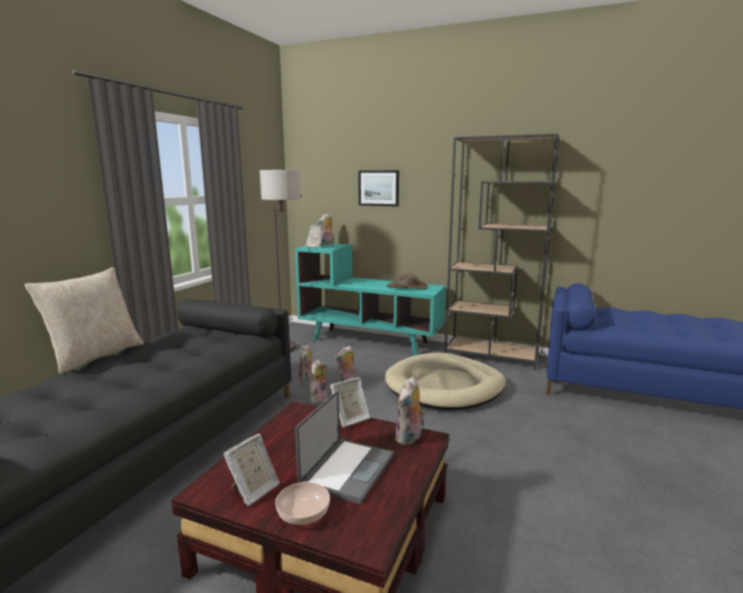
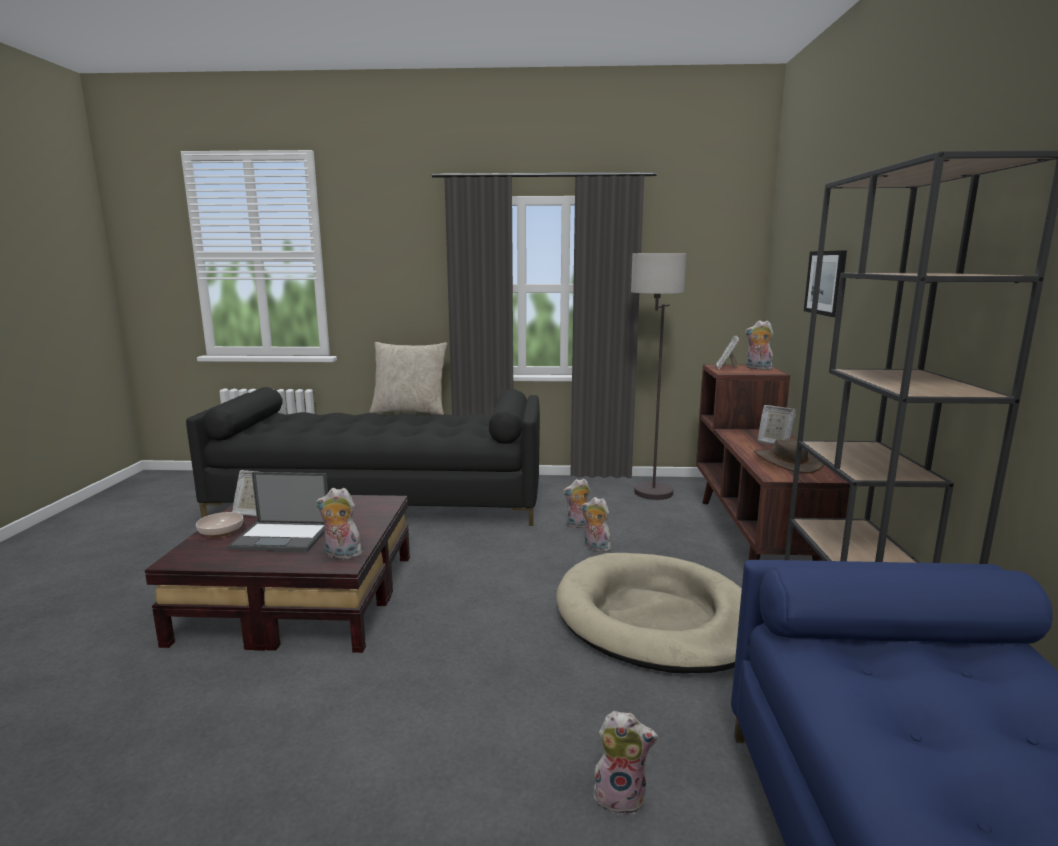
camera: 70 degrees right, 0 degrees up
(317, 398) = (540, 540): plush toy -> plush toy (621, 796)
(350, 420) = (374, 524): picture frame -> picture frame (773, 442)
(371, 341) = (756, 536): turquoise tv stand -> brown tv stand

